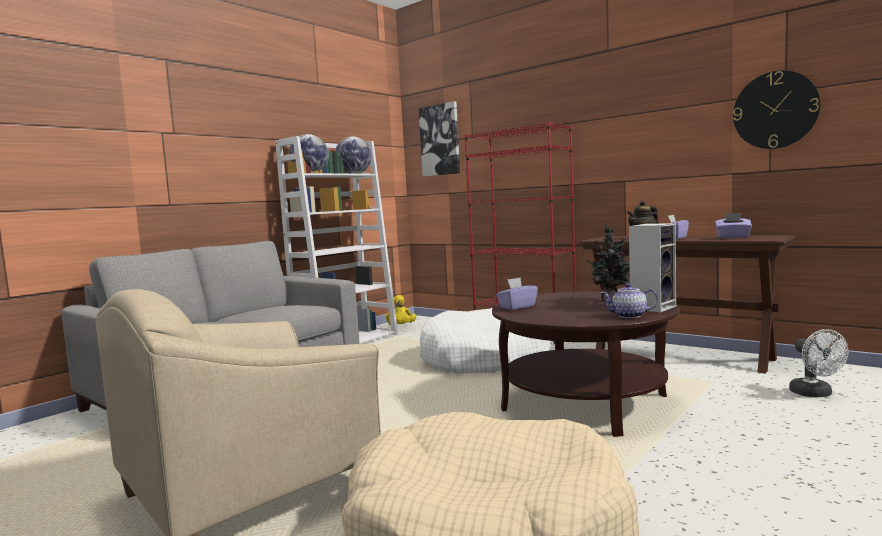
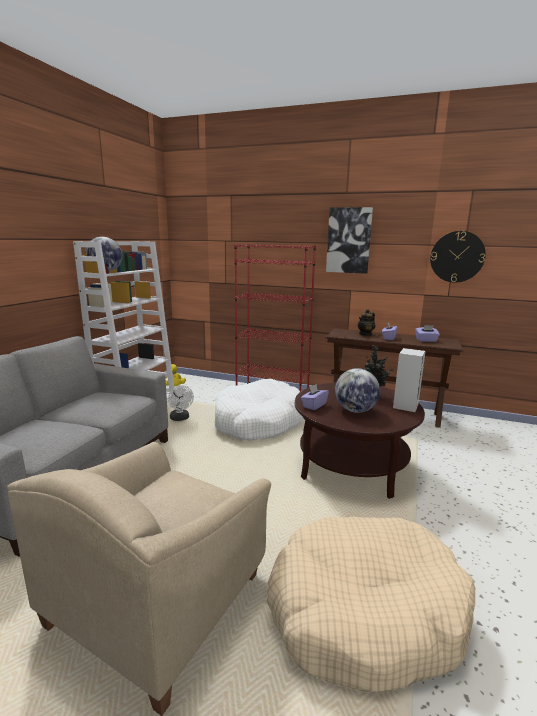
camera: 20 degrees left, 10 degrees up
(354, 174) = (139, 269): globe -> globe (355, 410)
(440, 140) = (203, 239): picture -> picture (348, 240)
(629, 316) = (400, 418): teapot -> none
(815, 394) = (475, 445): white fan -> white fan (180, 418)

